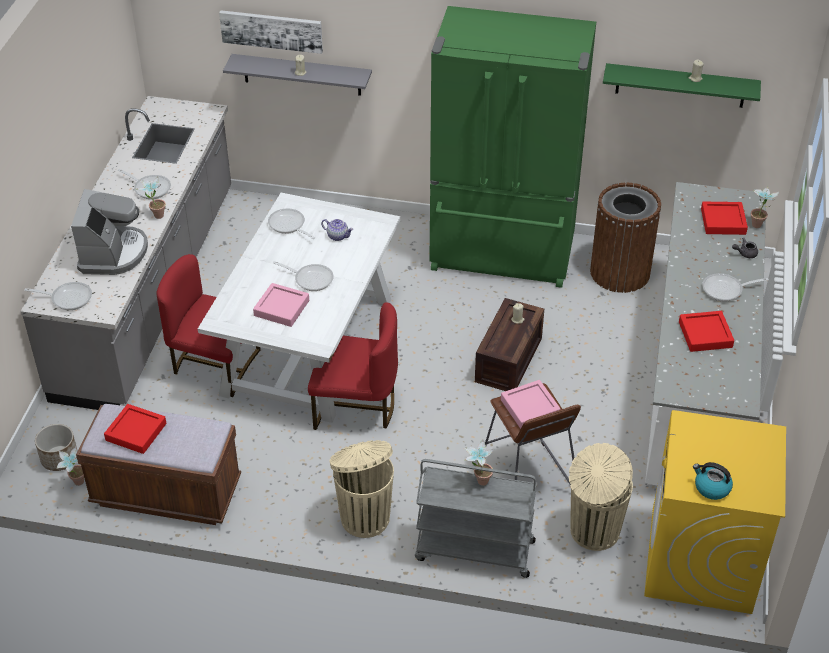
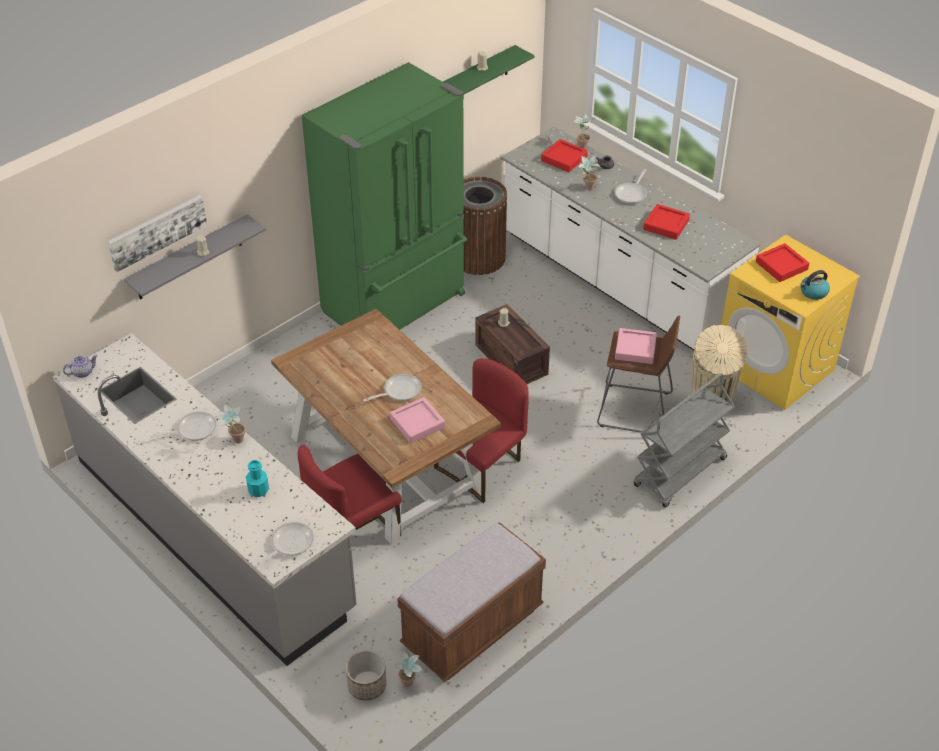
camera: 55 degrees left, 0 degrees up
(113, 253) = (258, 490): coffee machine -> turquoise bottle
(136, 432) = (457, 585): red tray -> red tray (781, 266)
(288, 226) = (320, 374): frying pan -> none
(308, 345) = (386, 461): white dining table -> brown dining table
(338, 236) = (363, 352): teapot -> teapot (83, 372)
(364, 517) = (599, 517): beige trash can -> none
(478, 481) = (677, 412): potted plant -> potted plant (587, 189)

